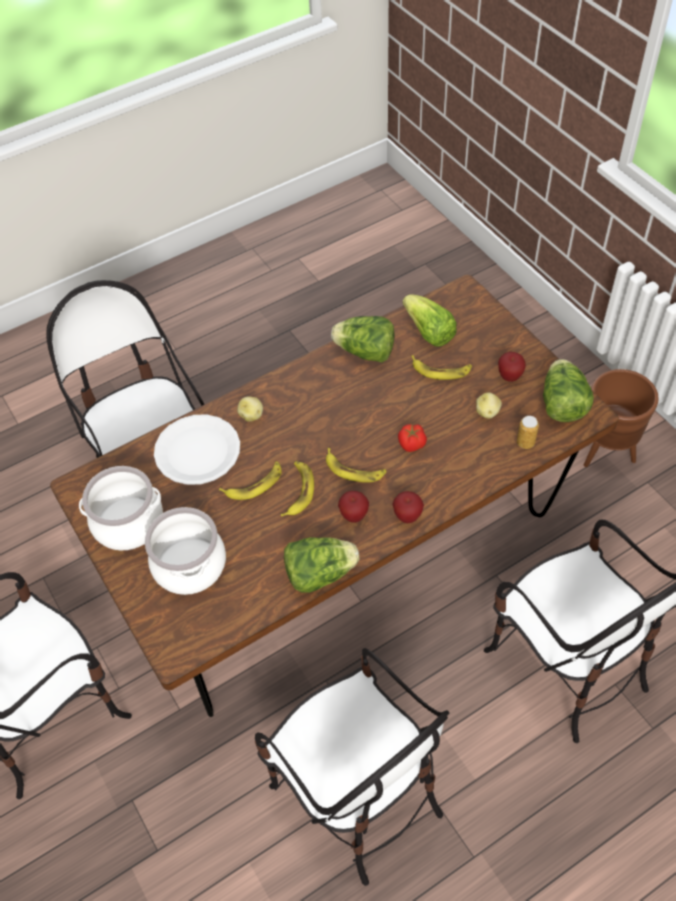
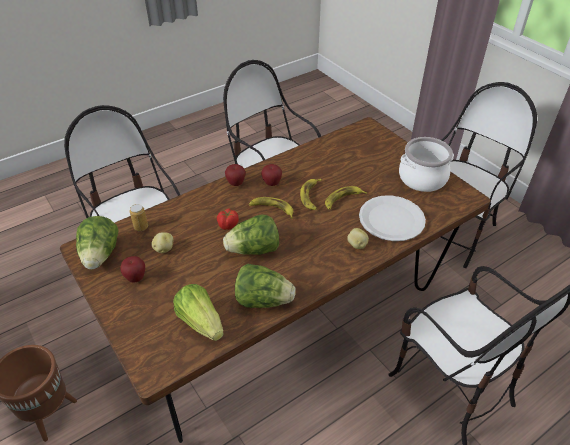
camera: 175 degrees right, 10 degrees down
(188, 565) = (374, 159): cooking pot -> none
(320, 574) = (292, 156): lettuce -> lettuce (254, 250)
(441, 370) = (195, 283): banana -> none

